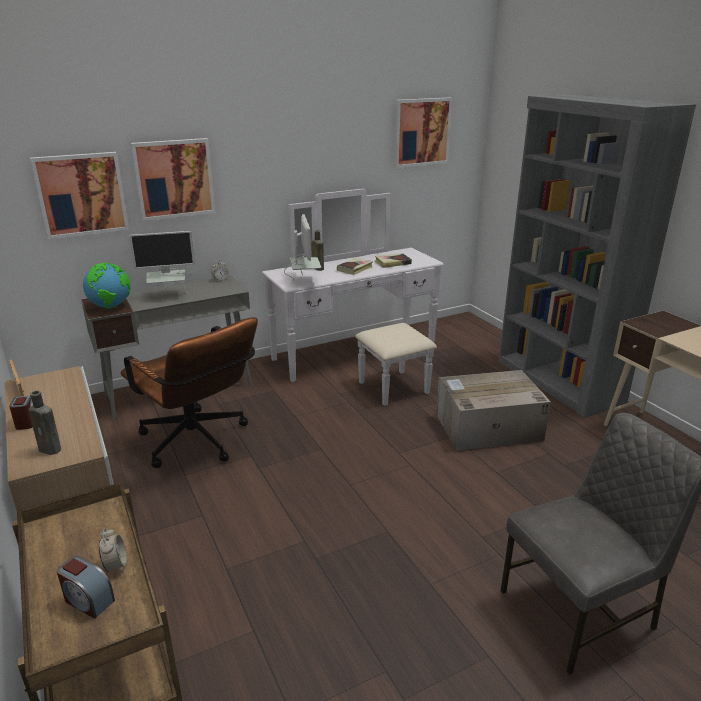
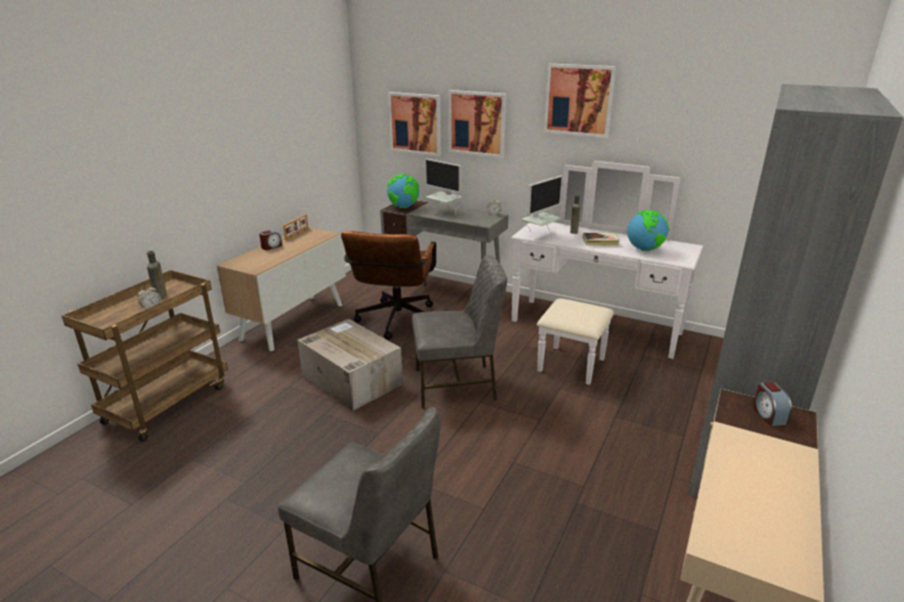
camera: 55 degrees right, 0 degrees up
(51, 449) = (250, 262): brown bottle -> brown bottle (160, 296)
(88, 600) = (123, 312): alarm clock -> alarm clock (768, 415)
(359, 453) = (457, 385): none -> grey chair
(392, 263) = (644, 249): book -> globe
(421, 132) = (742, 118): picture -> picture (579, 100)
(487, 427) = (577, 434): cardboard box -> cardboard box (350, 379)

